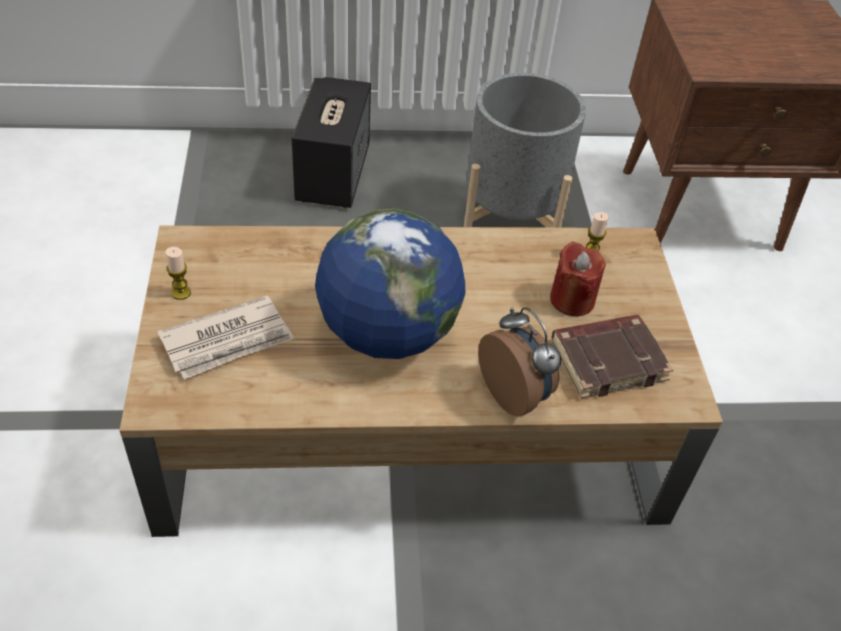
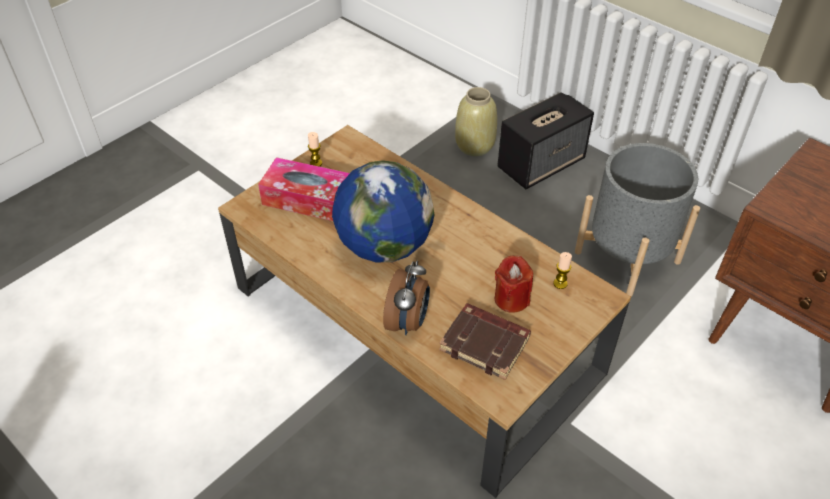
camera: 50 degrees right, 0 degrees up
(228, 341) = (307, 199): newspaper -> tissue box
(242, 193) = (474, 146): none -> beige vase

